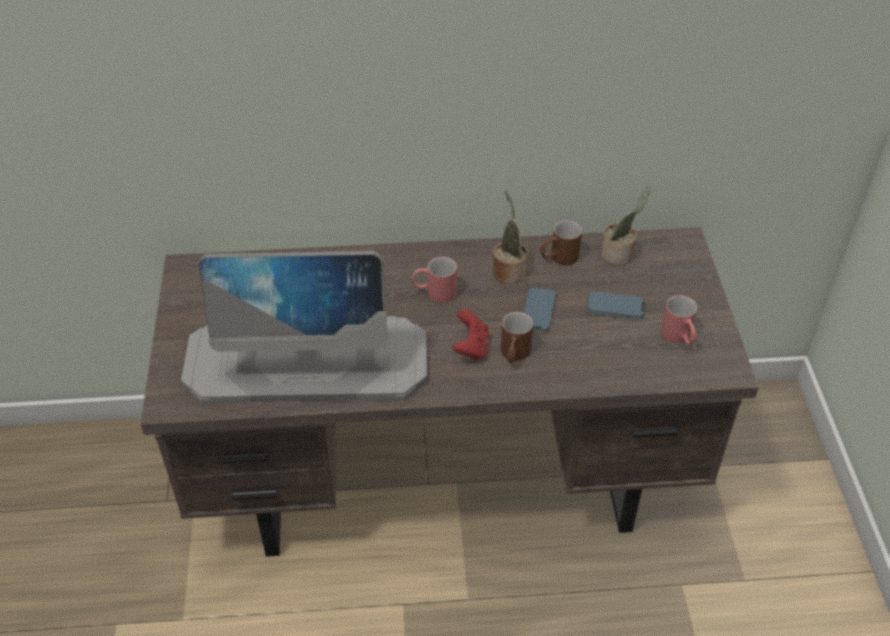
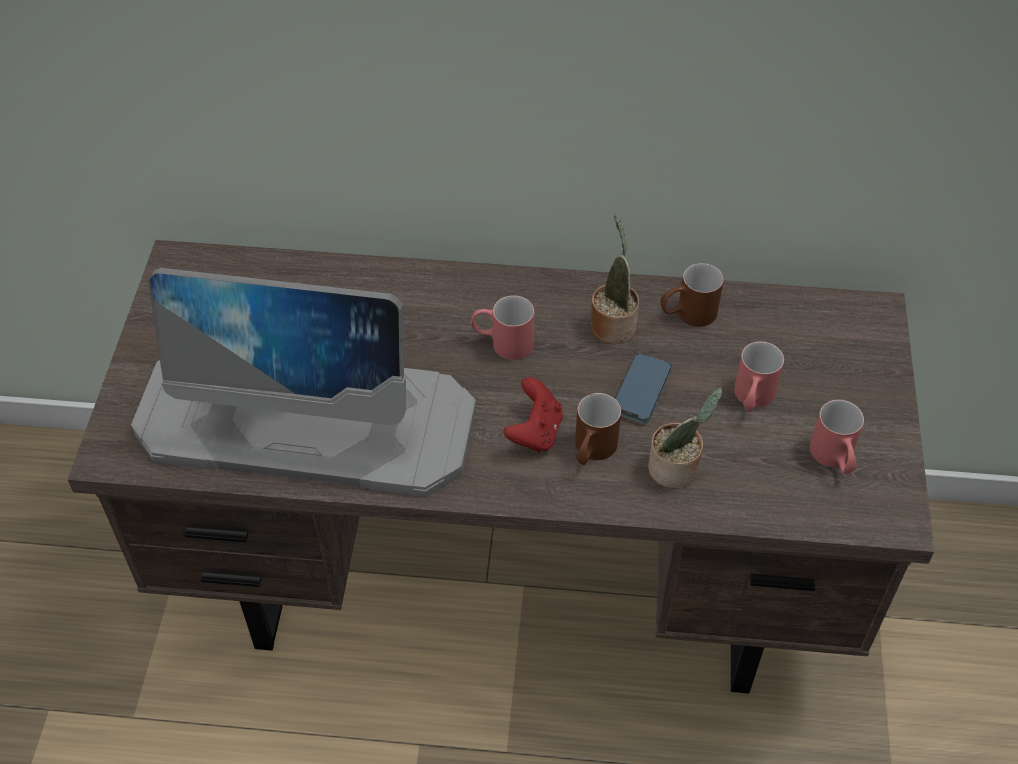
camera: 10 degrees right, 5 degrees up
(615, 307) = (752, 399): phone -> red mug
(619, 255) = (776, 320): potted plant -> potted plant (676, 469)

